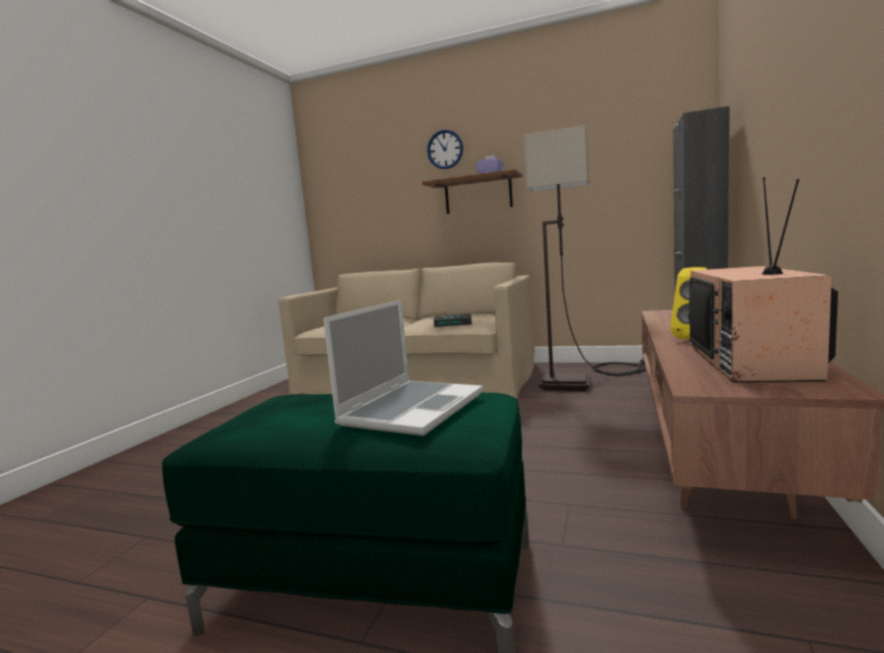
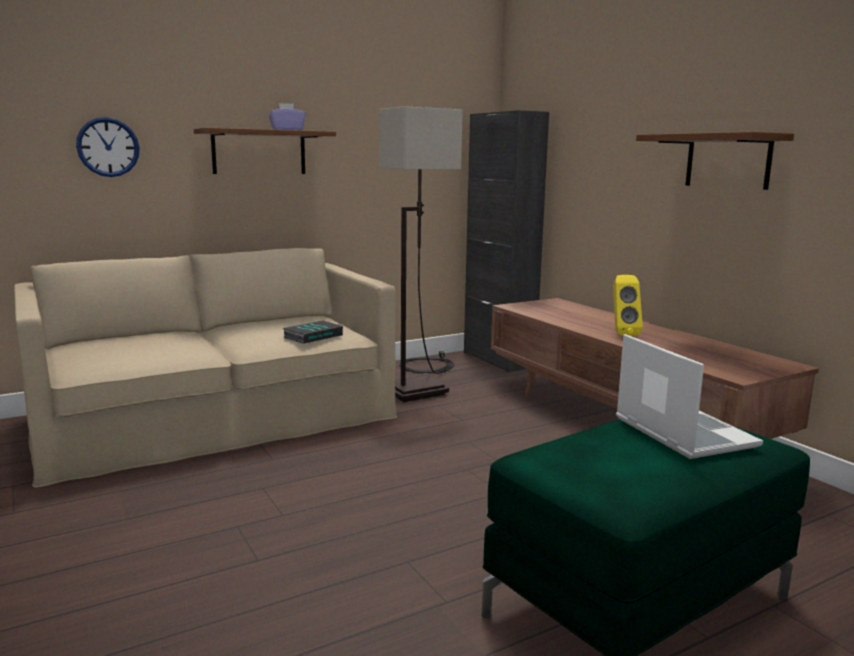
camera: 50 degrees left, 5 degrees up
(445, 149) = (212, 79): wall clock -> wall clock (108, 147)
(752, 362) = (708, 351): television -> none
(824, 97) = (727, 161): none -> brown shelf

